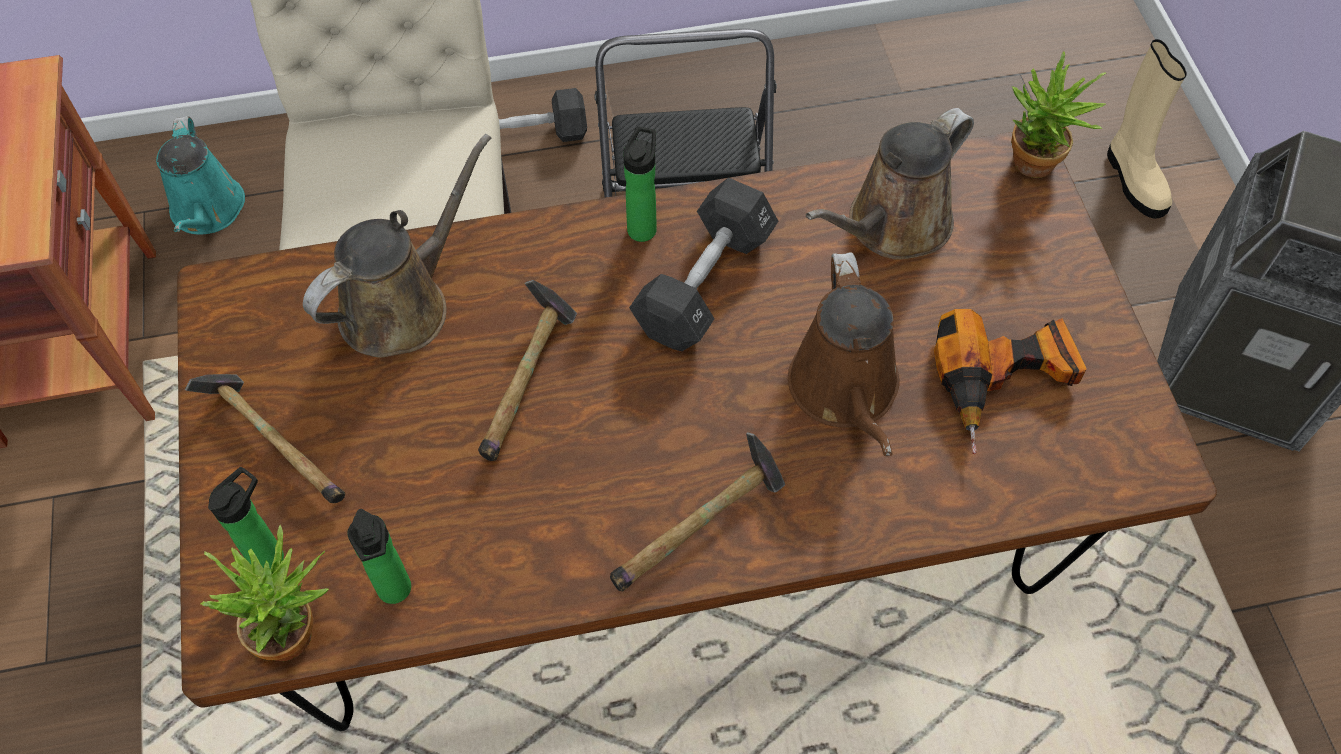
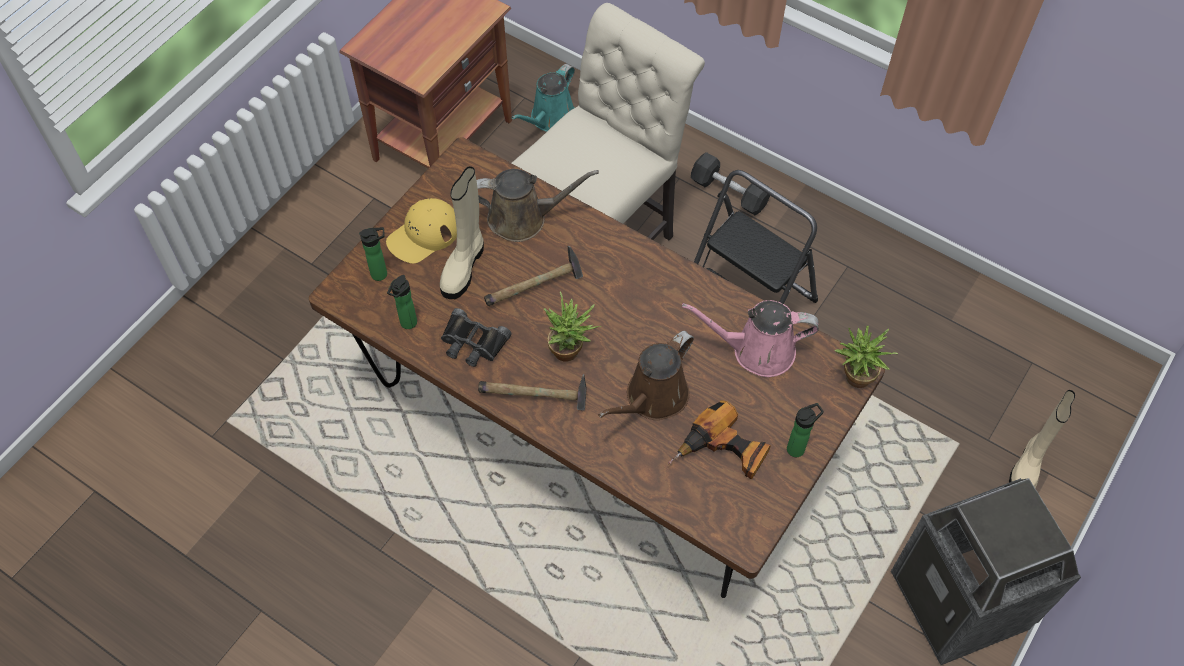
camera: 45 degrees right, 0 degrees up
(276, 444) = (423, 234): hammer -> yellow cap
(297, 632) = (362, 308): potted plant -> potted plant (571, 352)
(390, 439) = (464, 266): none -> beige boot
(524, 532) = (473, 343): none -> black binoculars
(643, 226) = (651, 263): bottle -> bottle (798, 448)
(704, 283) = (648, 307): black dumbbell -> none
(892, 226) = (757, 350): brown watering can -> pink watering can

